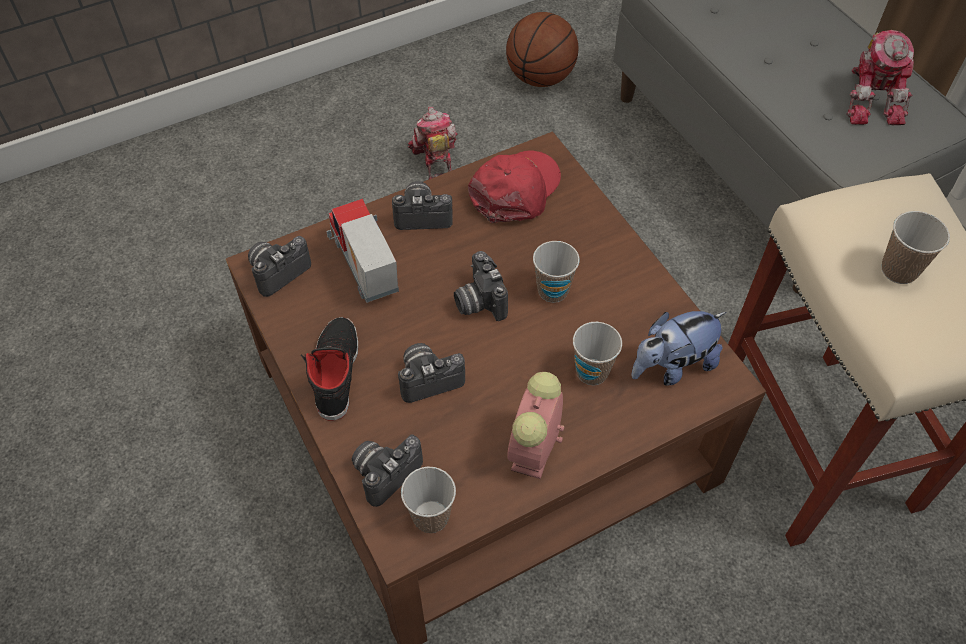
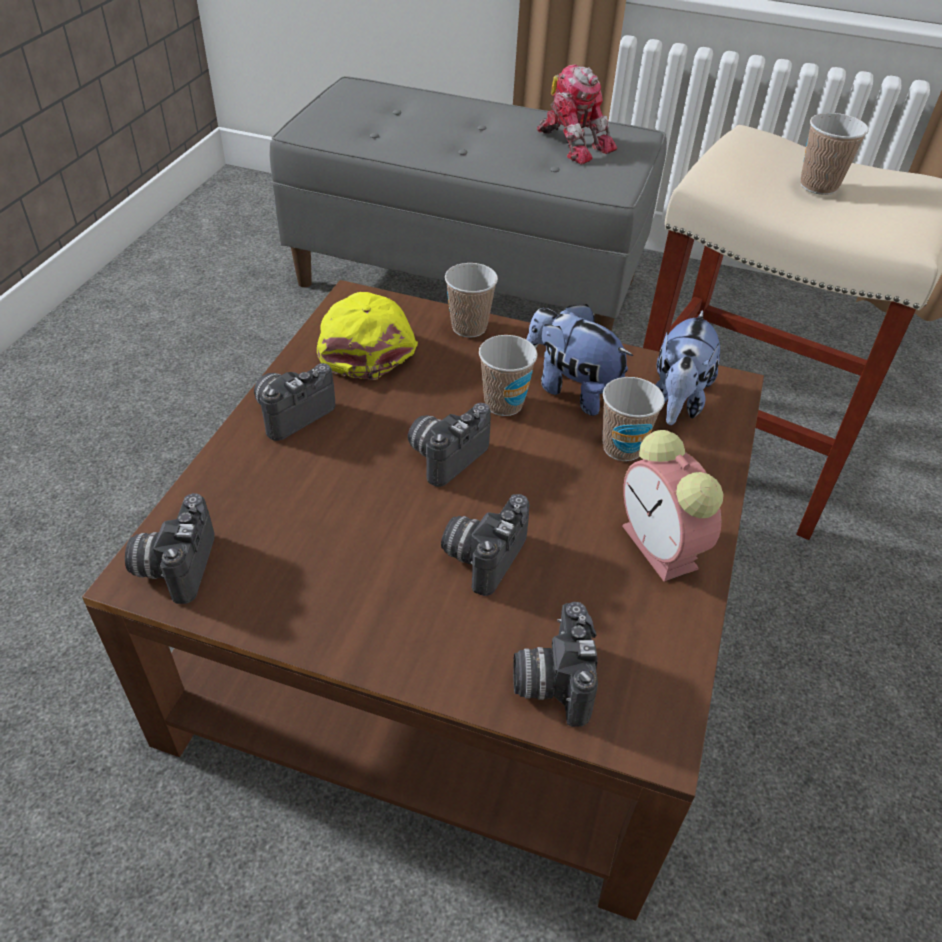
camera: 45 degrees left, 10 degrees down
(335, 371) = (372, 621): black shoe -> none
(363, 268) = (282, 499): toy truck -> none
(431, 517) = (651, 686): cup -> cup (469, 327)
(435, 161) = (163, 424): toy robot -> none
(478, 301) = (445, 455): camera -> camera turned 105 degrees clockwise
(516, 190) = (364, 342): red cap -> yellow cap
(540, 78) = (203, 303): basketball -> none
(609, 309) = (571, 389): none -> plush toy

